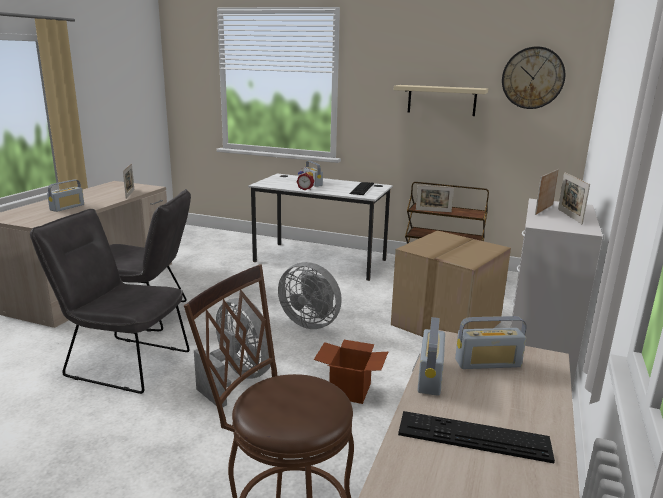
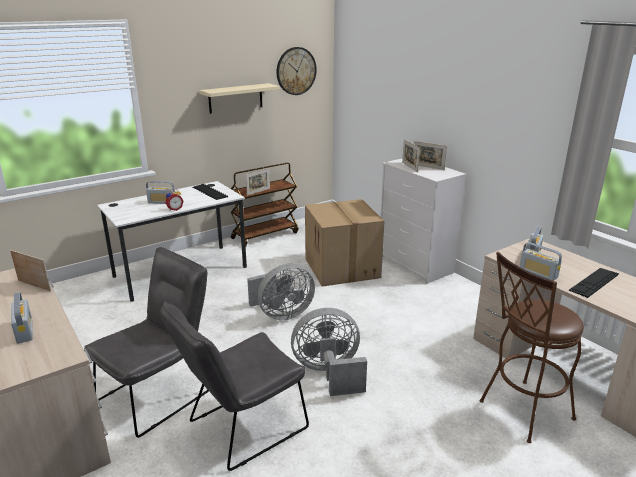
camera: 55 degrees left, 5 degrees up
(350, 390) = (386, 333): cardboard box -> none

